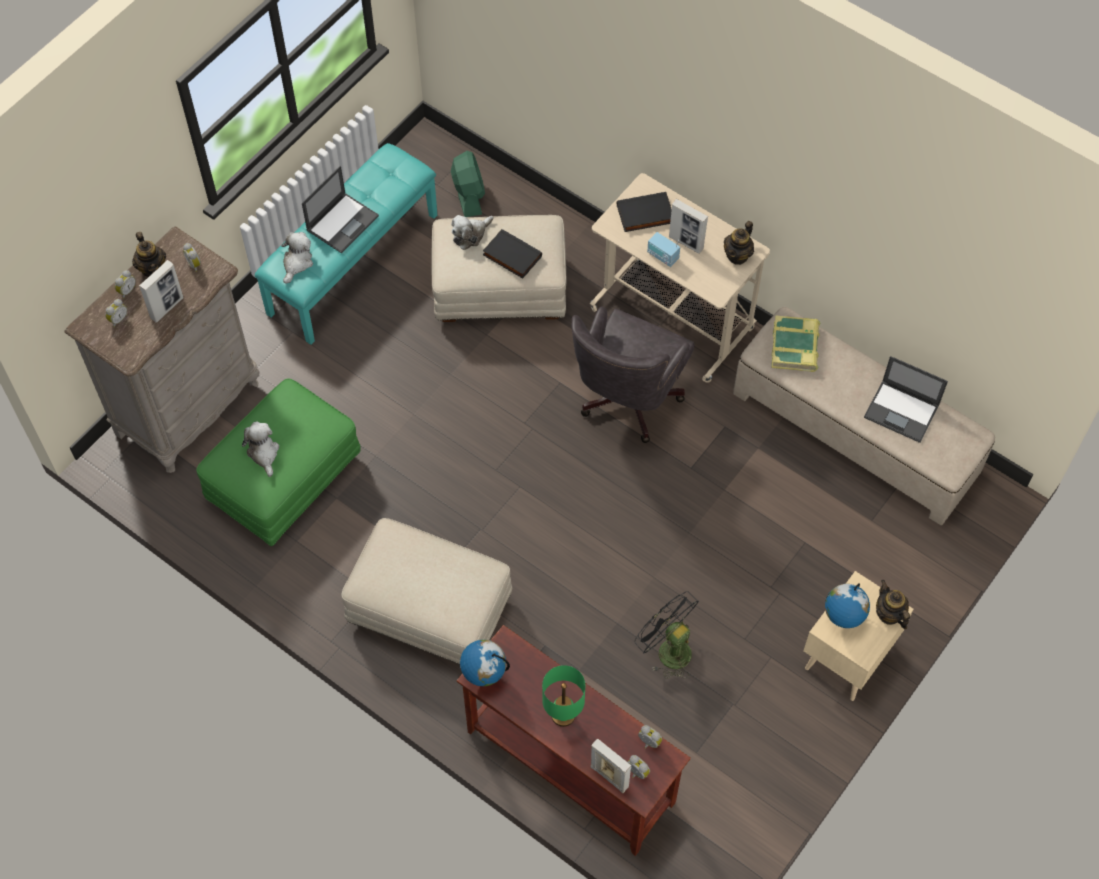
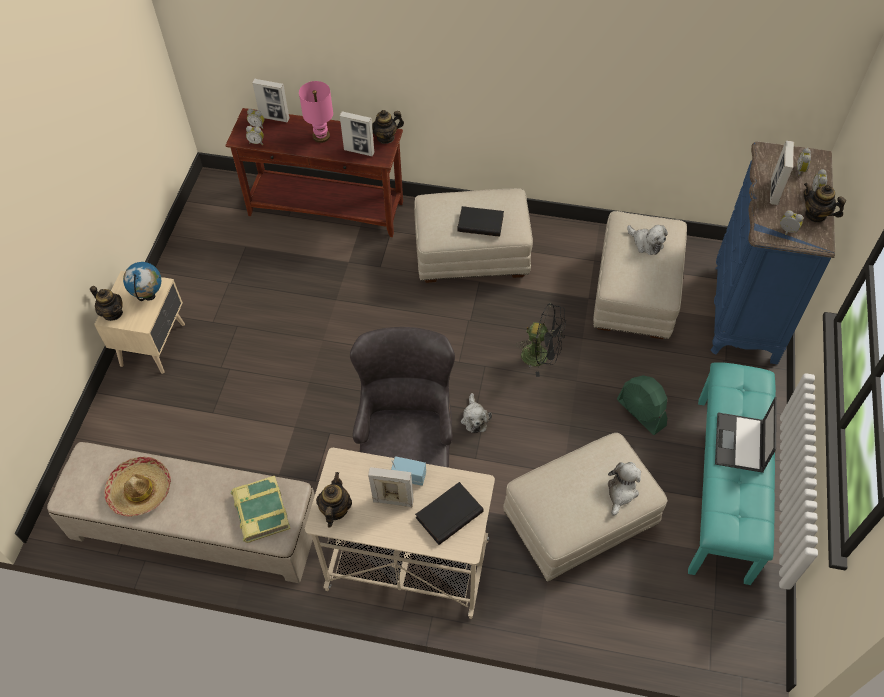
camera: 155 degrees right, 5 degrees down
(191, 409) = (743, 313): beige dresser -> blue dresser
(284, 480) = (634, 294): green ottoman -> beige ottoman
(297, 263) = (746, 389): plush toy -> plush toy (474, 418)
(468, 195) = (675, 612): green fan -> green fan (641, 413)
(484, 675) = (385, 137): globe -> teapot
(511, 256) = (570, 484): black book -> black book (481, 222)
(527, 668) = (359, 151): none -> picture frame
(563, 715) = (321, 136): green table lamp -> pink table lamp
(667, 649) = (291, 297): black fan -> black fan (541, 356)
(902, 411) = (140, 490): laptop -> hat

